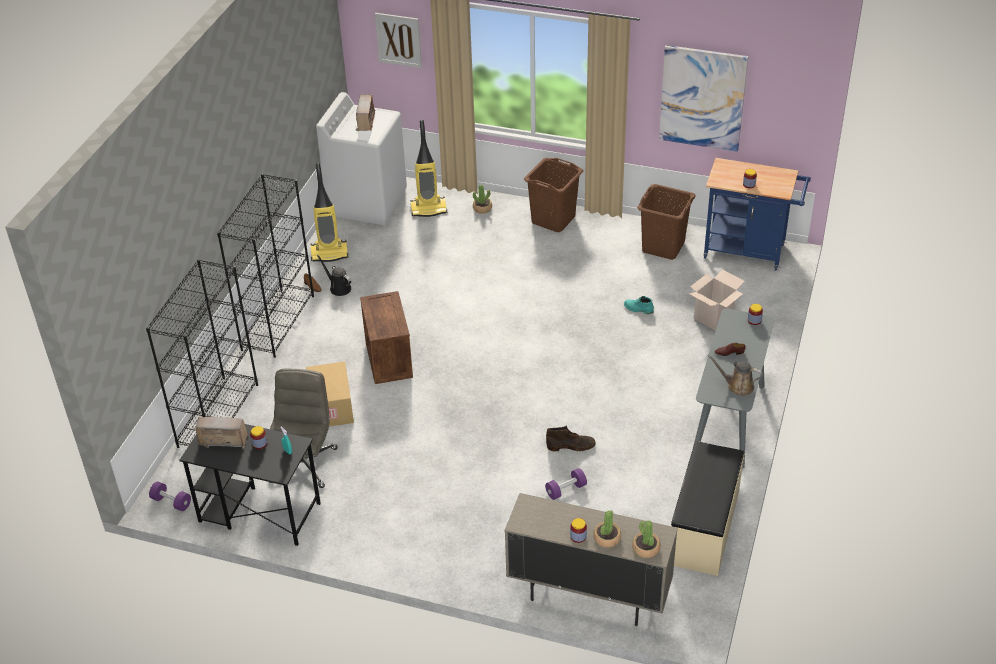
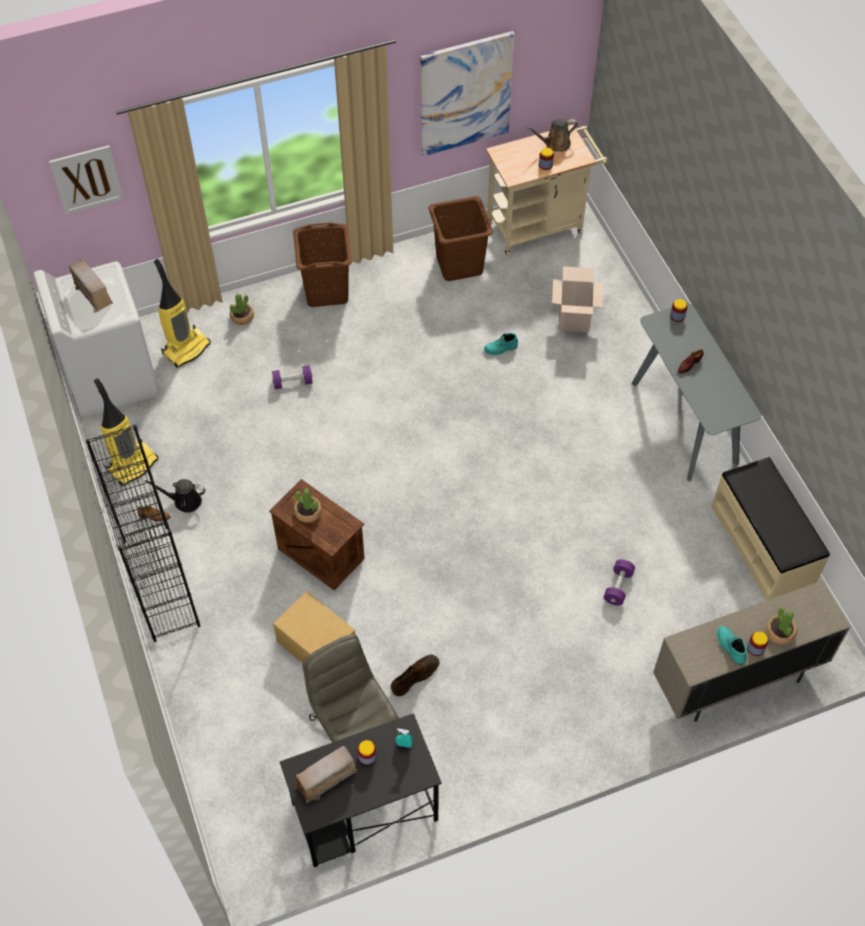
camera: 40 degrees left, 15 degrees up
(171, 502) = (263, 866): purple dumbbell -> purple dumbbell (293, 382)
(218, 415) = (208, 733): black bookcase -> none
(560, 525) = (730, 647): none -> turquoise boot
(571, 446) = (580, 537): brown boot -> brown boot (415, 676)
(645, 548) = (819, 620): potted plant -> potted plant (308, 512)
(737, 386) = (728, 397): brown watering can -> brown watering can (555, 144)
(750, 251) = (540, 226): blue cart -> beige cart

